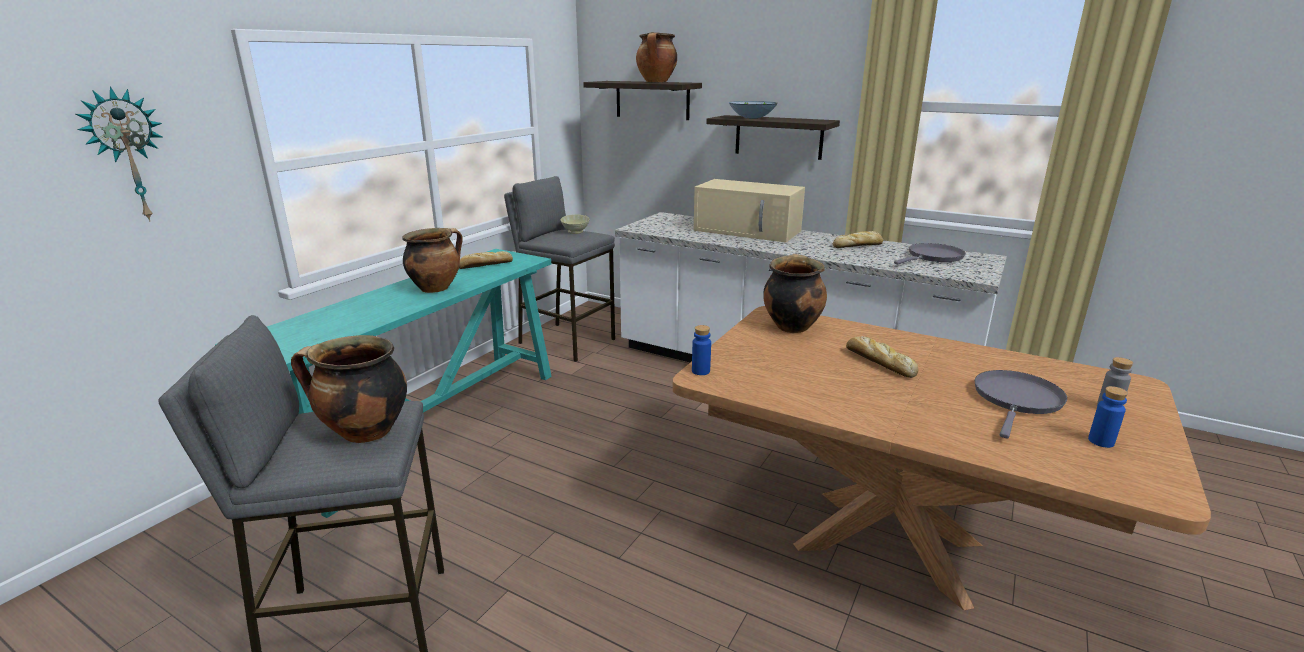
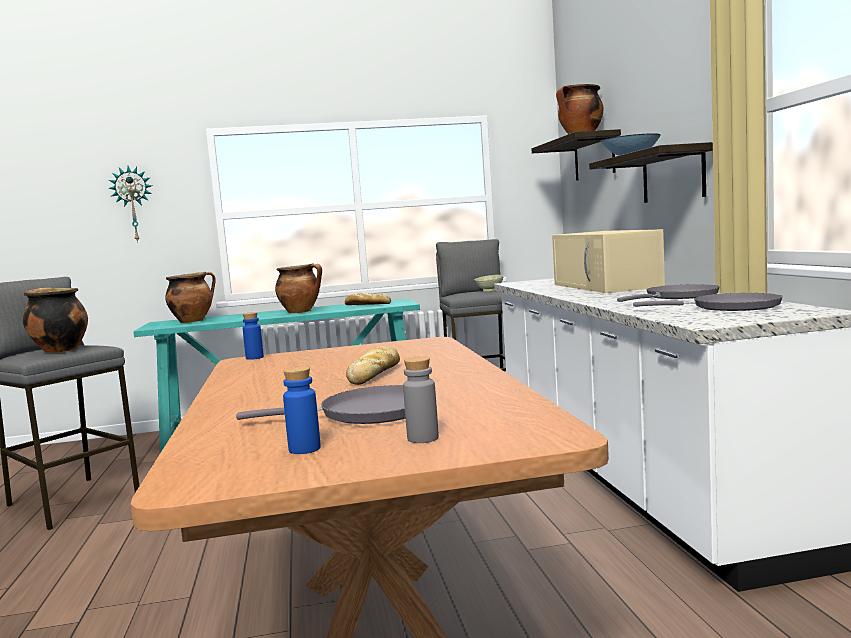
camera: 50 degrees right, 15 degrees down
(791, 326) = (410, 348): cooking pot -> cooking pot (193, 321)
(858, 245) = (678, 297): bread -> grey frying pan

